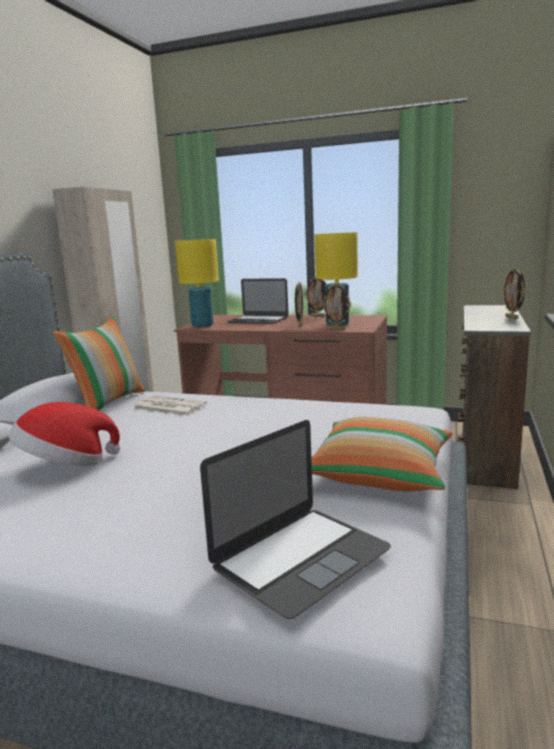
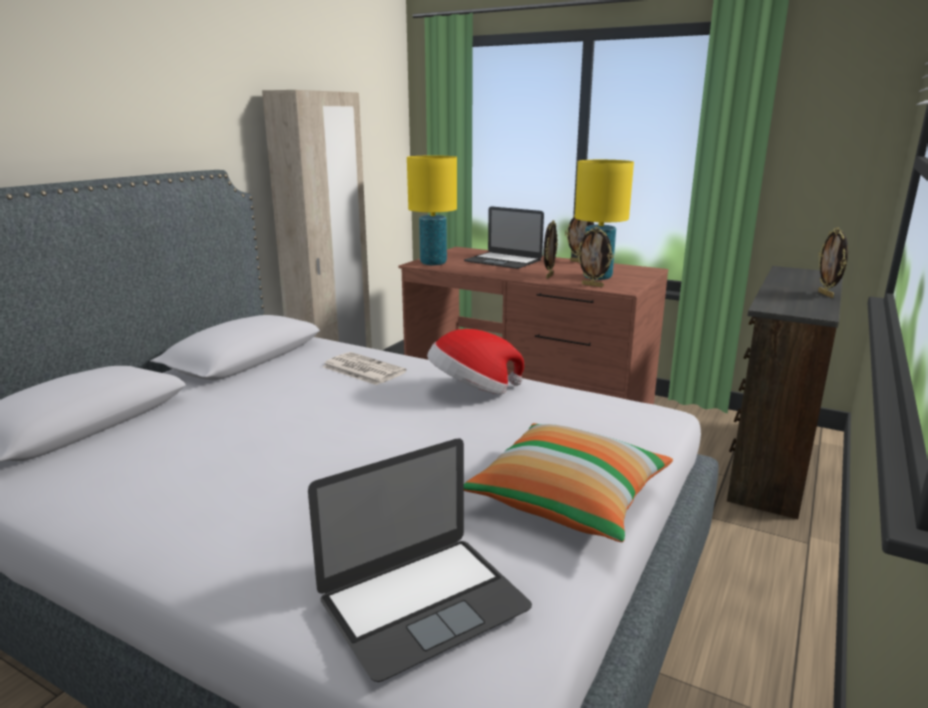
camera: 10 degrees right, 5 degrees up
(66, 465) = (222, 435): hat -> hat (472, 391)
(108, 402) = (299, 355): pillow -> none

